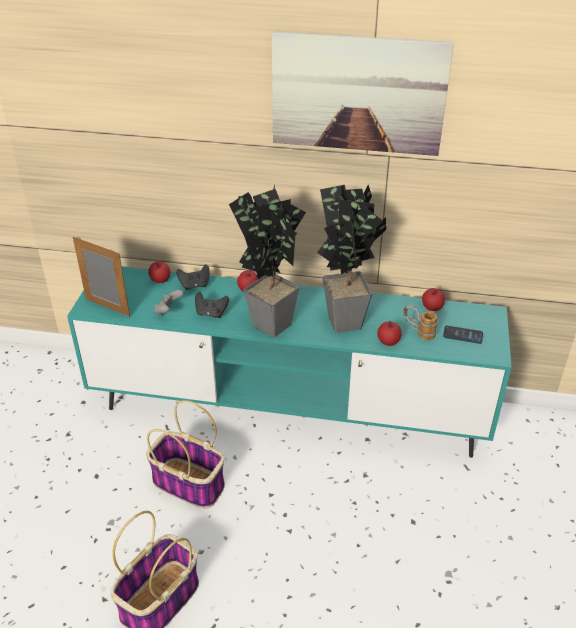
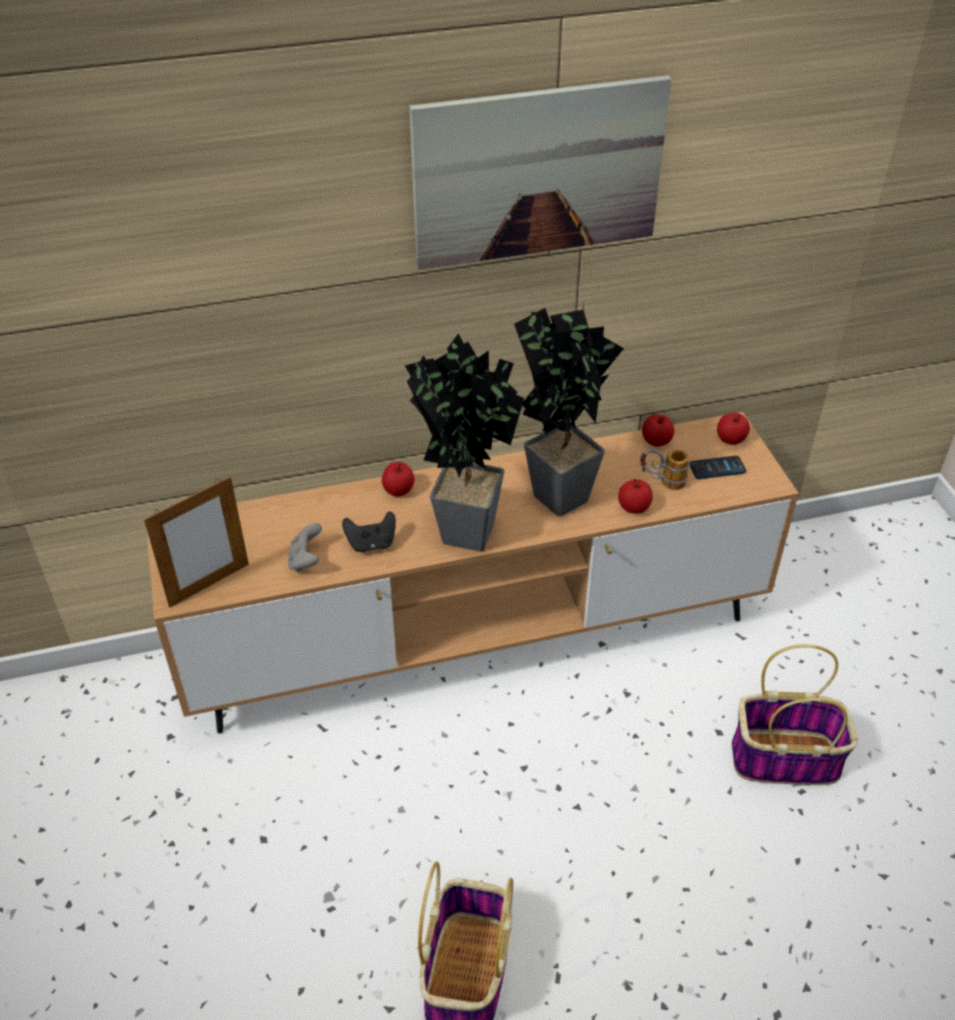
camera: 25 degrees left, 5 degrees up
(107, 307) = (209, 585): picture frame -> picture frame turned 135 degrees clockwise
(160, 280) = (259, 516): apple -> apple (731, 439)
(190, 483) = (406, 796): basket -> basket (786, 758)
(195, 285) = (317, 508): black game controller -> none
(288, 410) = (476, 641): turquoise tv stand -> brown tv stand

